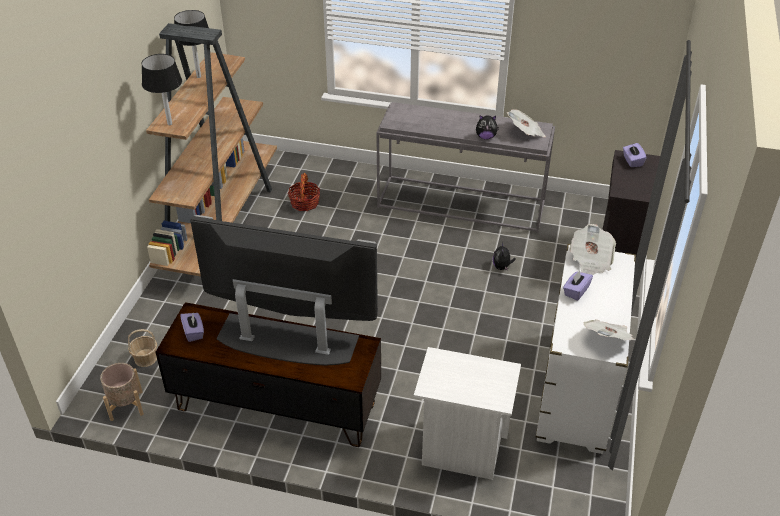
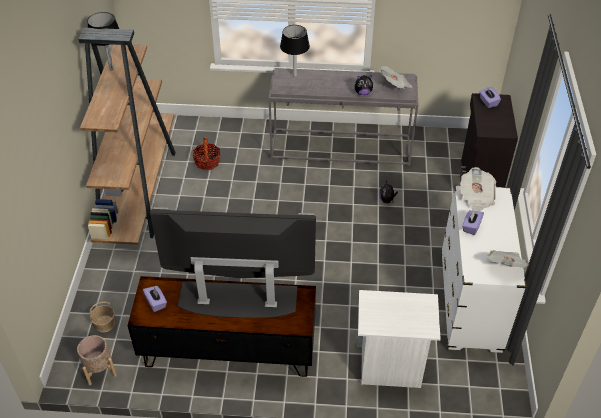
camera: 10 degrees left, 5 degrees up
(169, 124) = (99, 119): black table lamp -> black table lamp (294, 75)

